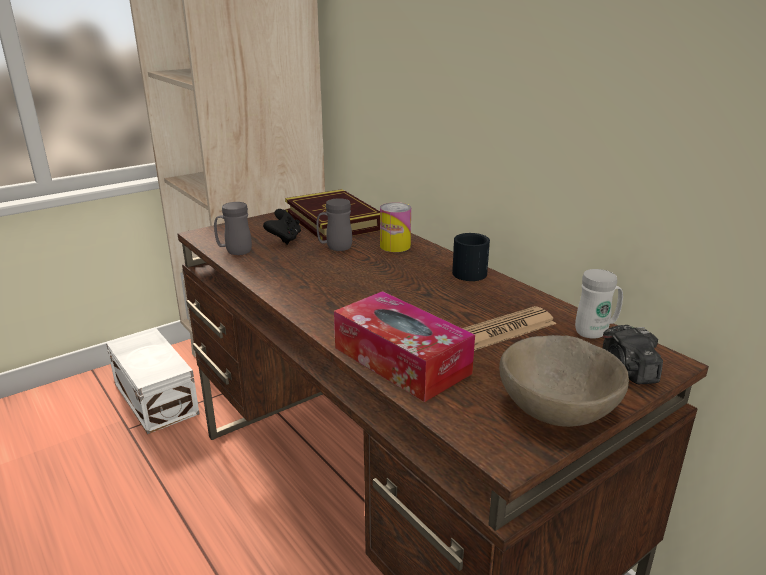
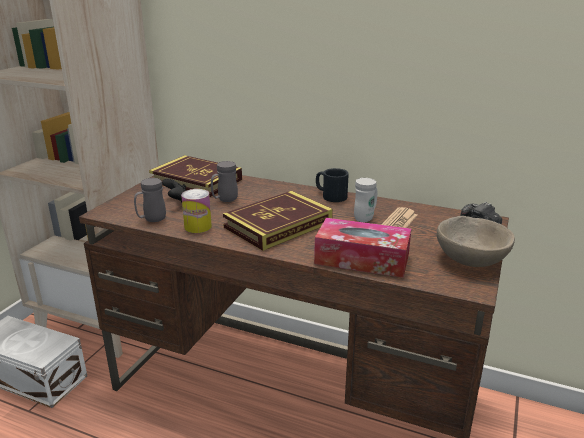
camera: 30 degrees left, 0 degrees up
(355, 290) = (278, 225): none -> book
(395, 246) = (265, 189): can -> can (198, 227)
(596, 332) = (441, 214): white mug -> white mug (365, 217)

